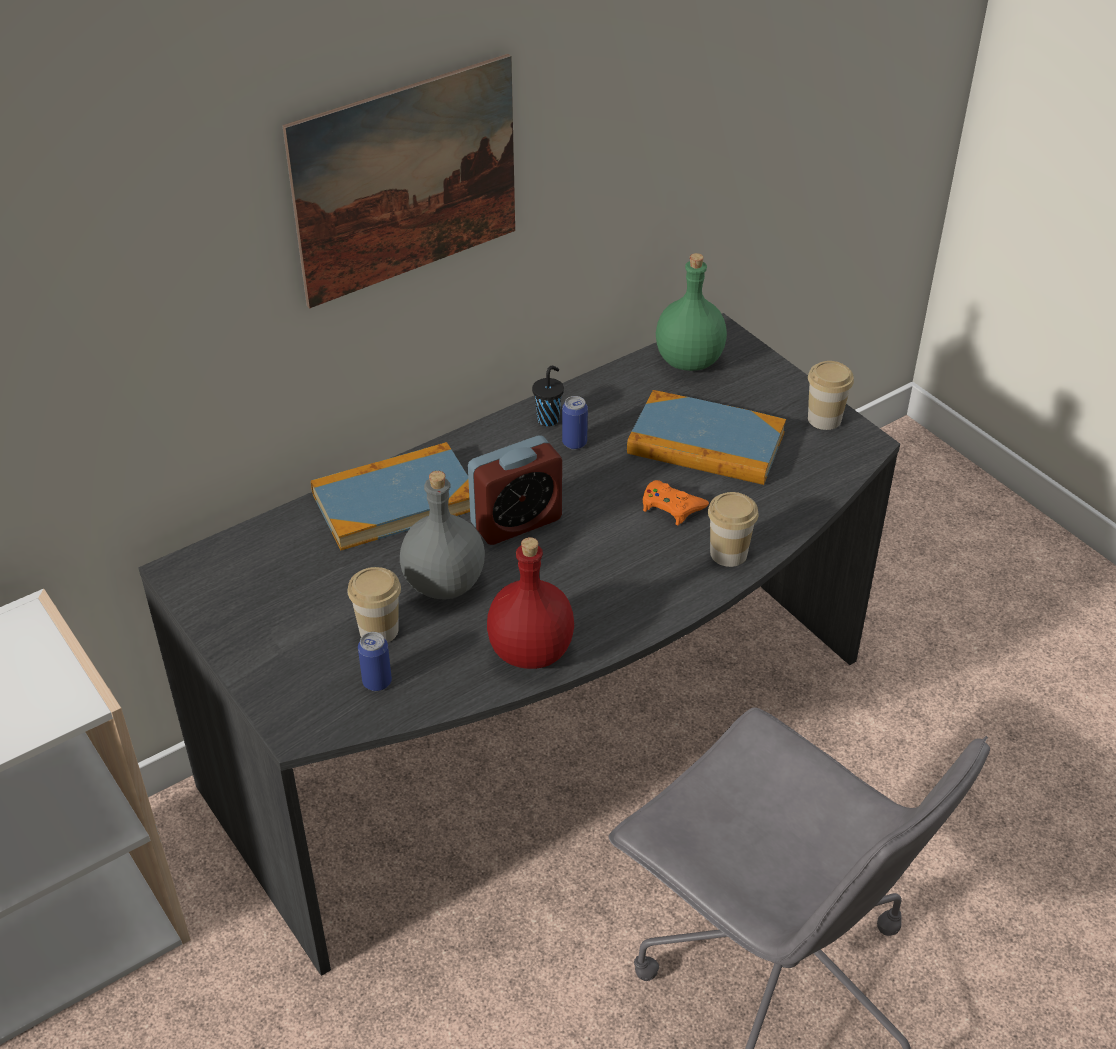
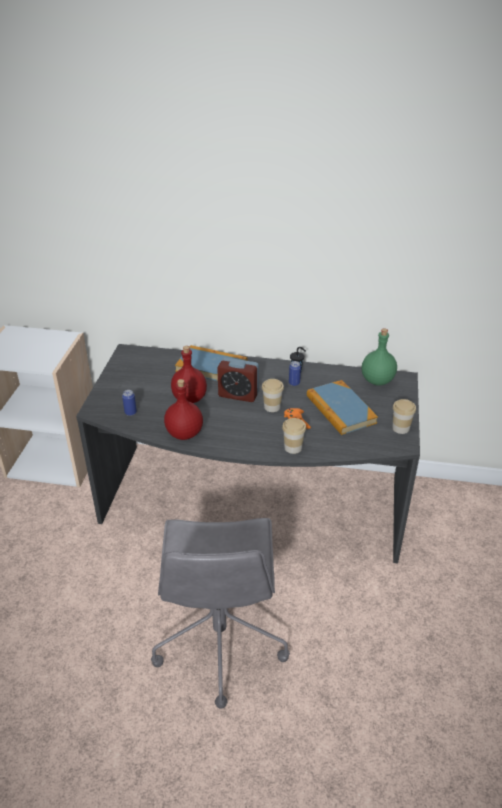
camera: 45 degrees right, 5 degrees down
(379, 630) = (152, 399): cup -> cup (272, 407)
(406, 180) = (251, 237): picture -> none
(445, 584) = (189, 399): grey bottle -> red bottle

